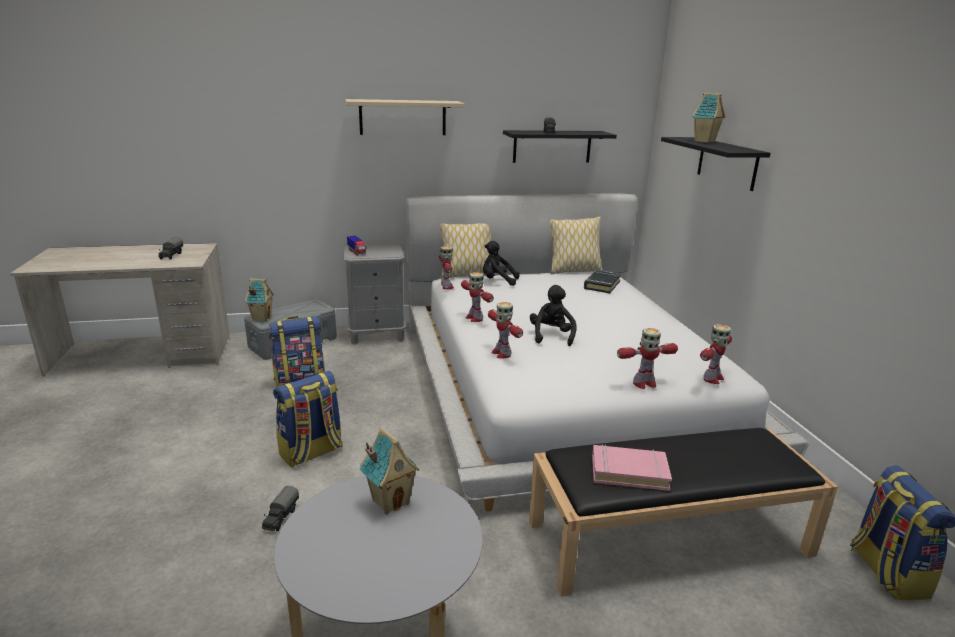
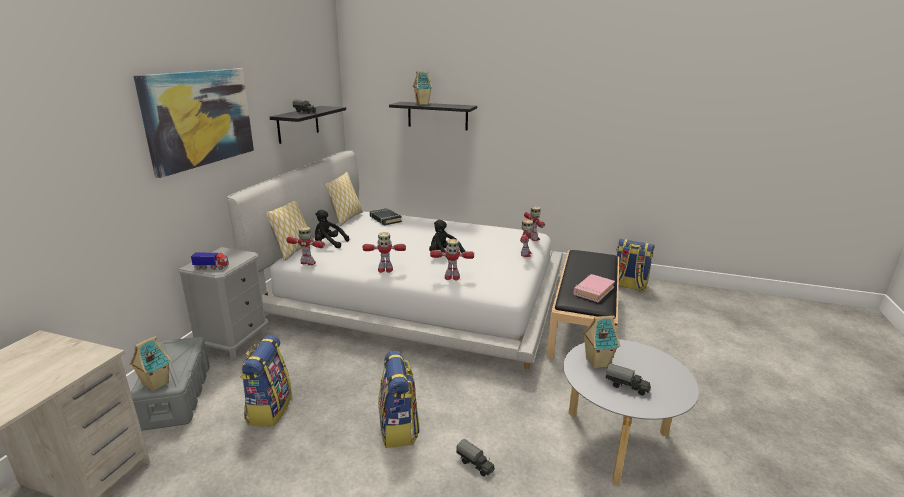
camera: 60 degrees left, 0 degrees up
(171, 256) = (34, 367): toy truck -> toy truck (627, 386)
(402, 117) = (200, 118): beige shelf -> picture
(497, 281) = (329, 244): black plush toy -> black plush toy turned 60 degrees clockwise

